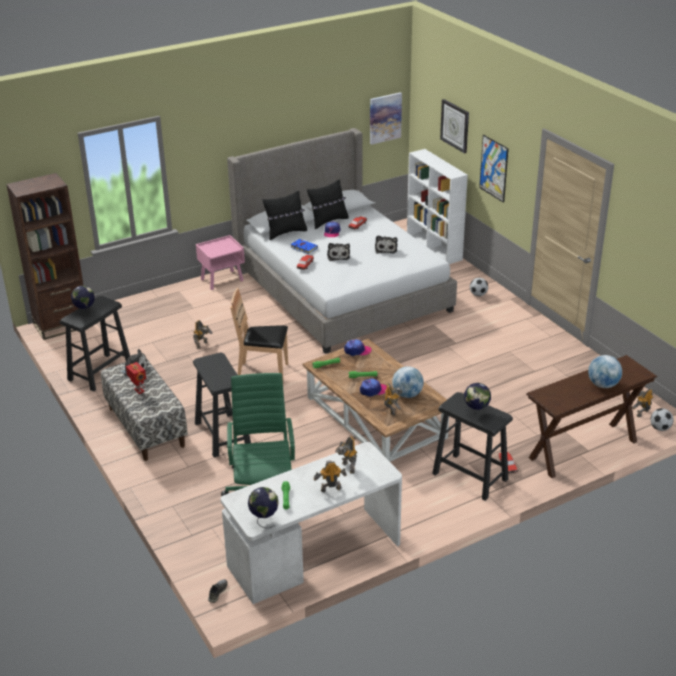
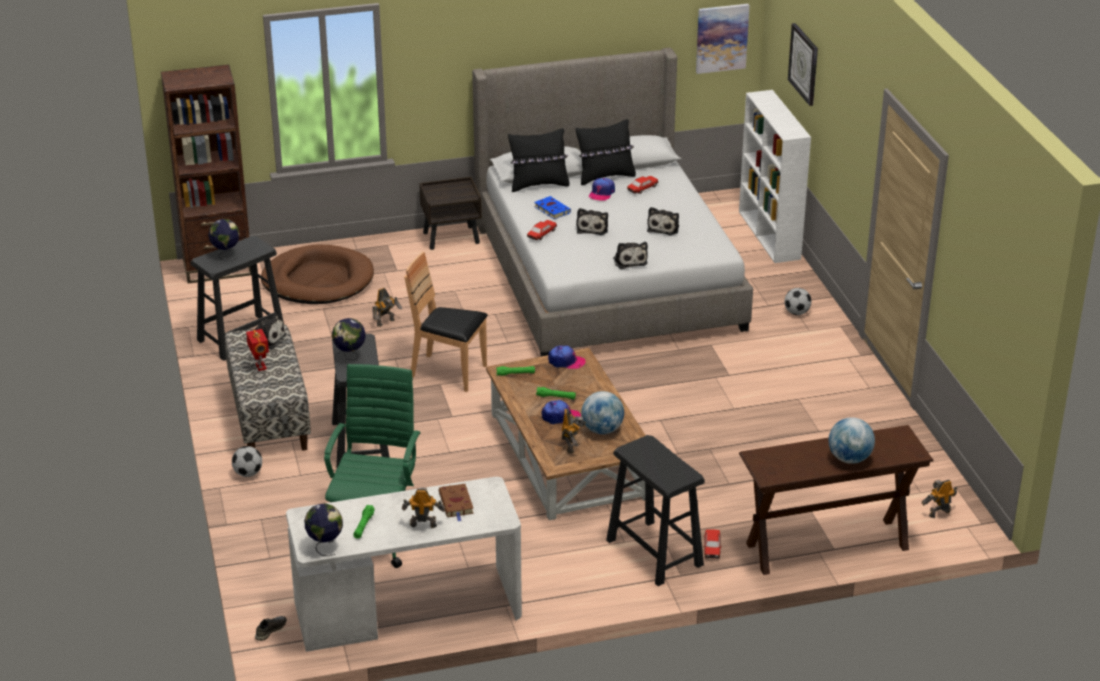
camera: 15 degrees right, 0 degrees up
(140, 323) = (318, 280): none -> brown dog bed
(222, 280) = (452, 238): pink nightstand -> brown nightstand
(347, 468) = (456, 504): toy robot -> brown book
(374, 274) = (629, 261): none -> plush toy
(476, 413) = (658, 465): globe -> globe (350, 356)
(493, 168) = (837, 134): picture -> none
(660, 428) = (952, 538): football -> football (248, 474)

